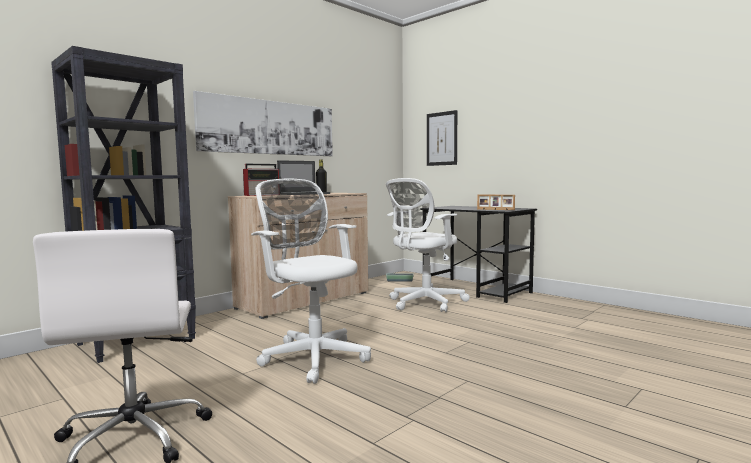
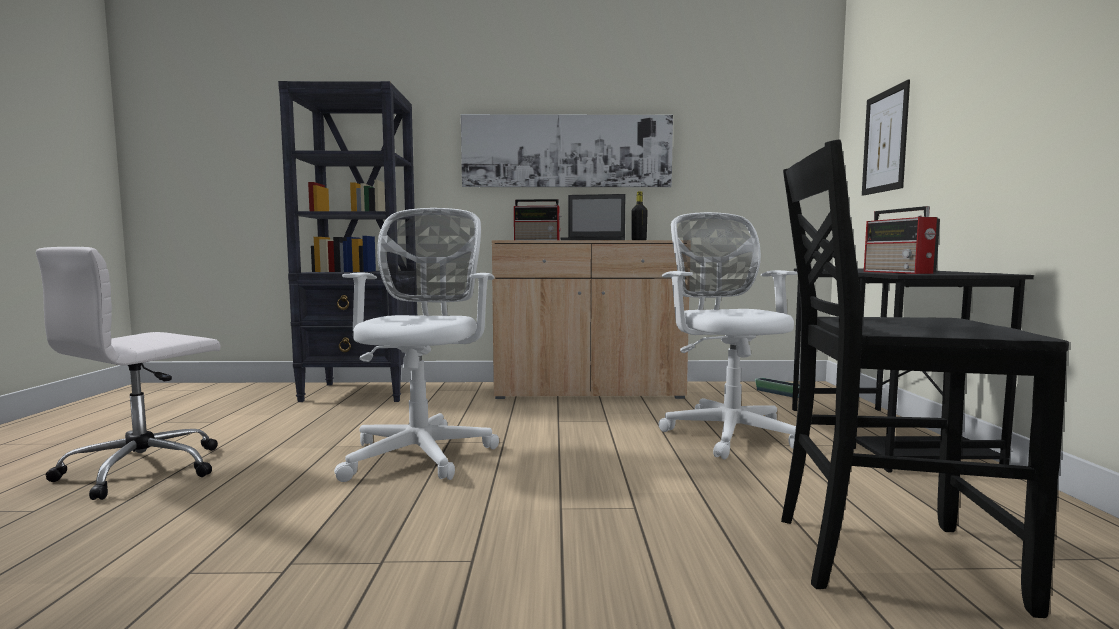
camera: 45 degrees right, 0 degrees up
(424, 303) = (727, 432): white office chair -> white office chair turned 75 degrees clockwise
(495, 209) = (899, 272): picture frame -> radio
(560, 328) = (884, 557): none -> black chair

